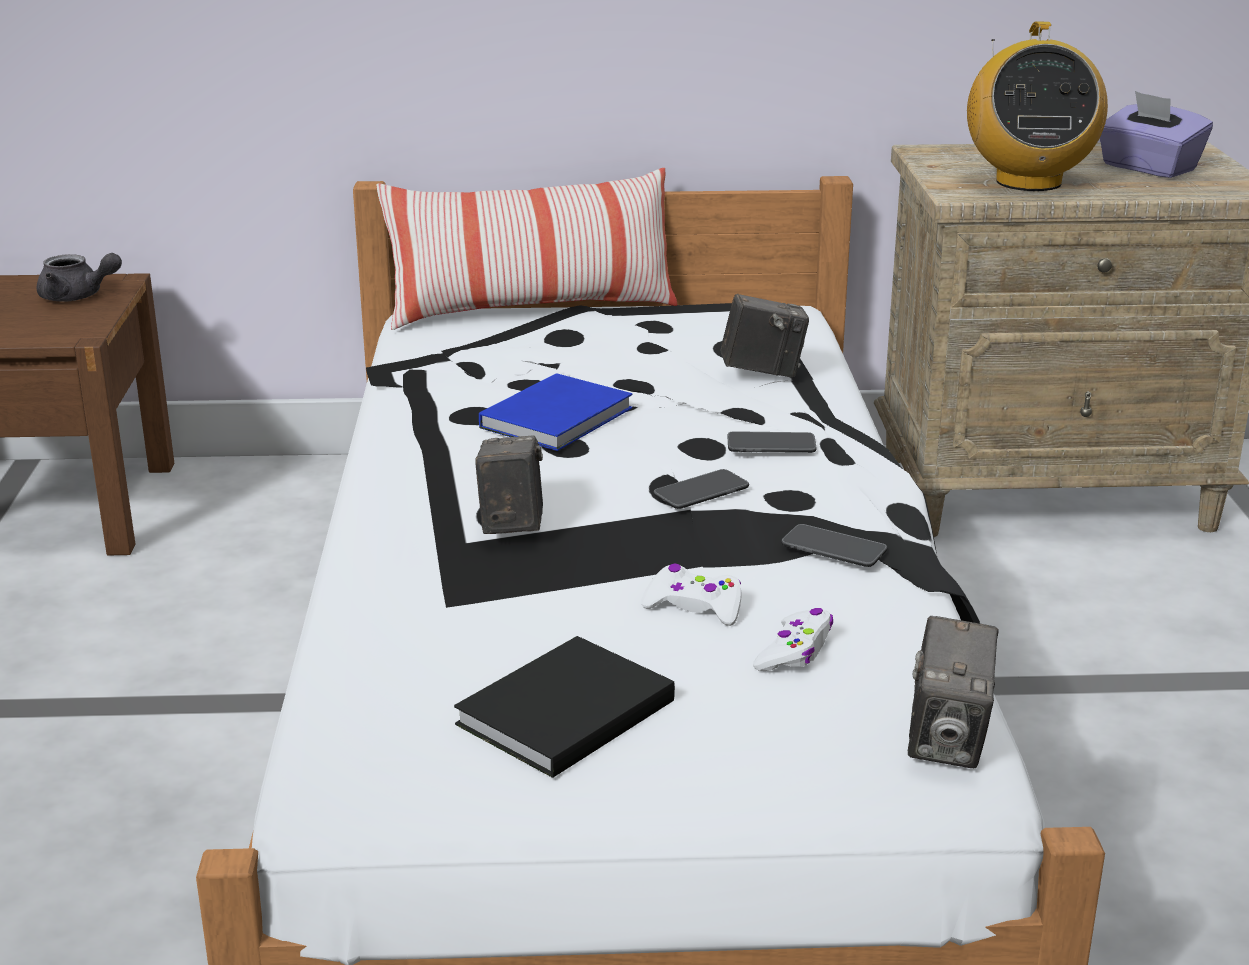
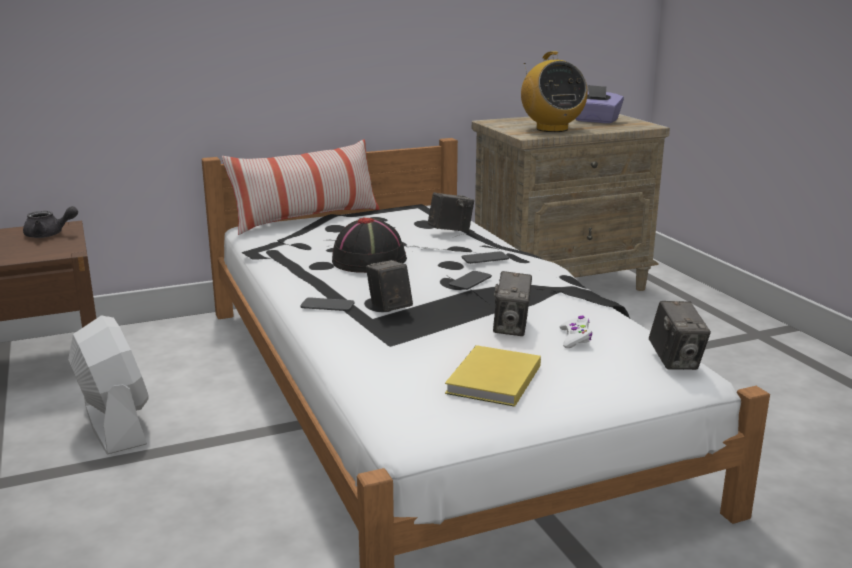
camera: 20 degrees left, 5 degrees down
(93, 642) = (115, 425): none -> white fan
(560, 417) = (369, 260): blue book -> black hat
(560, 713) = (491, 380): black book -> yellow book
(694, 606) = (511, 328): white game controller -> camera
(833, 548) = (554, 295): phone -> phone (327, 305)

